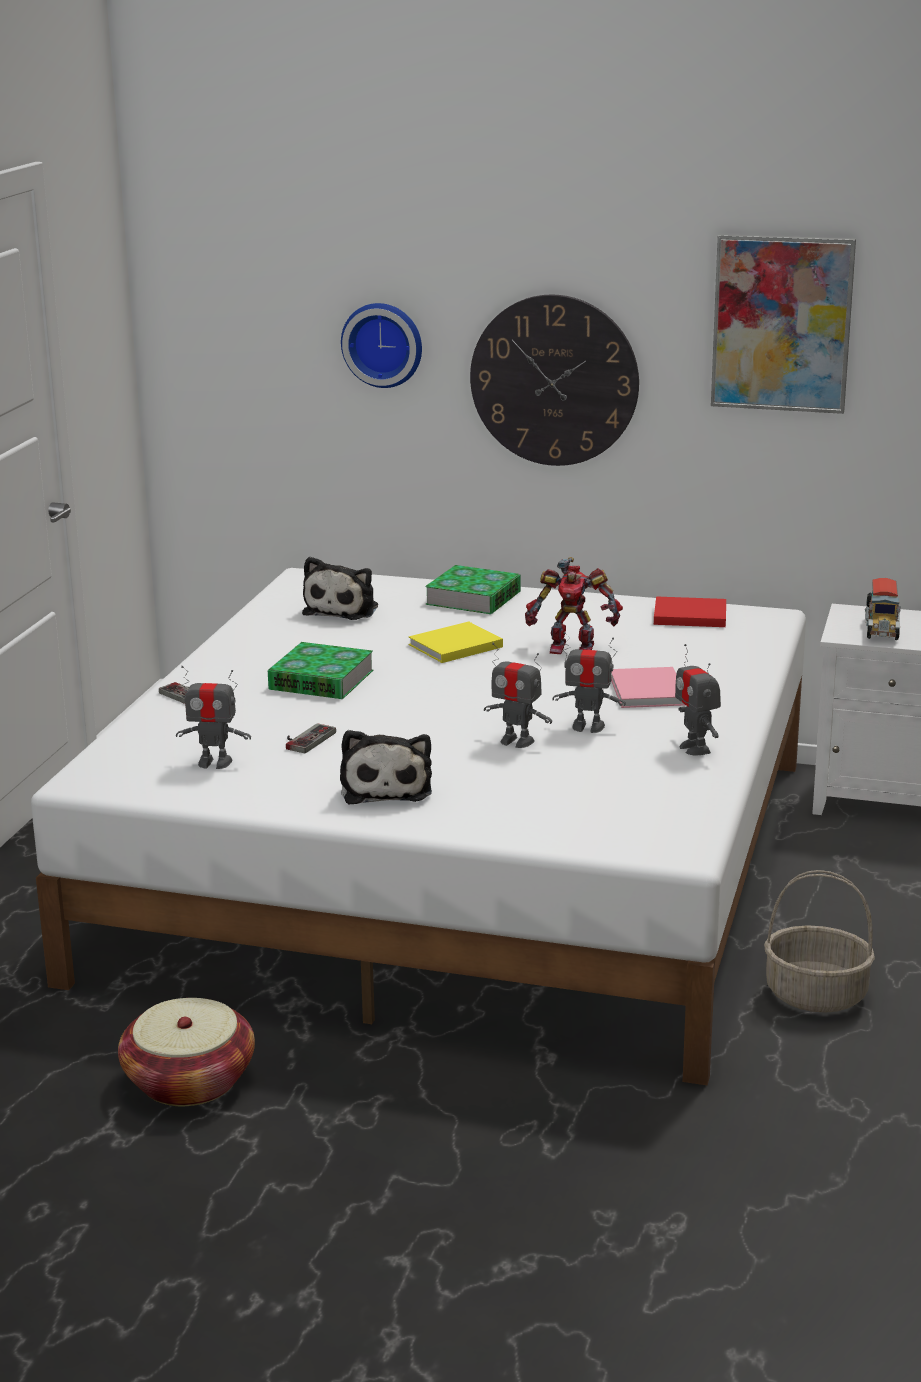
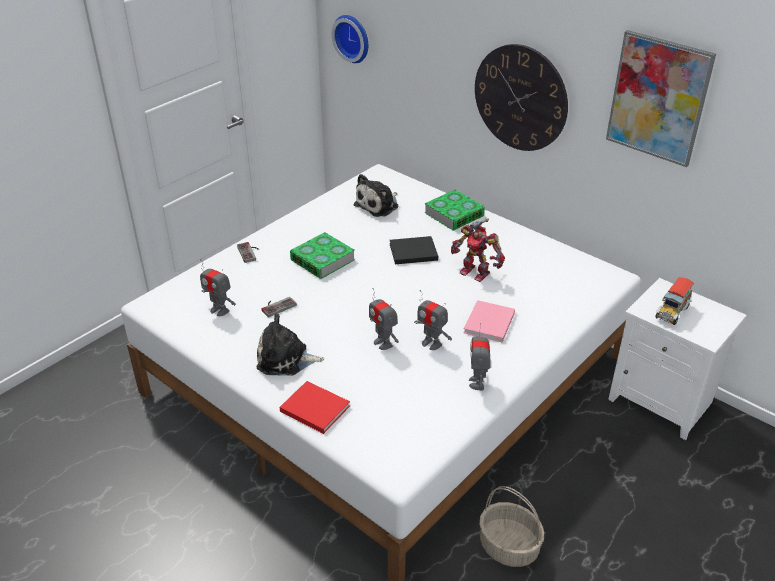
camera: 25 degrees right, 15 degrees up
(189, 1081) = (153, 482): basket -> none
(383, 344) = (433, 52): wall clock -> wall clock (353, 38)
(386, 787) = (285, 359): plush toy -> plush toy turned 75 degrees clockwise
(453, 646) = (411, 252): yellow book -> black book
(687, 615) = (564, 262): red book -> red book (313, 408)

